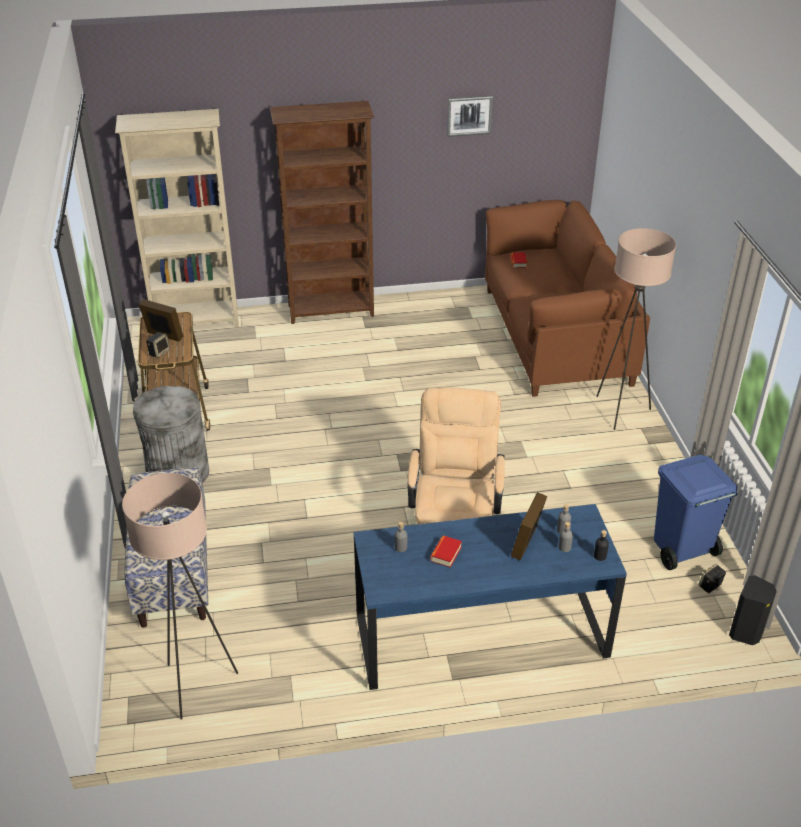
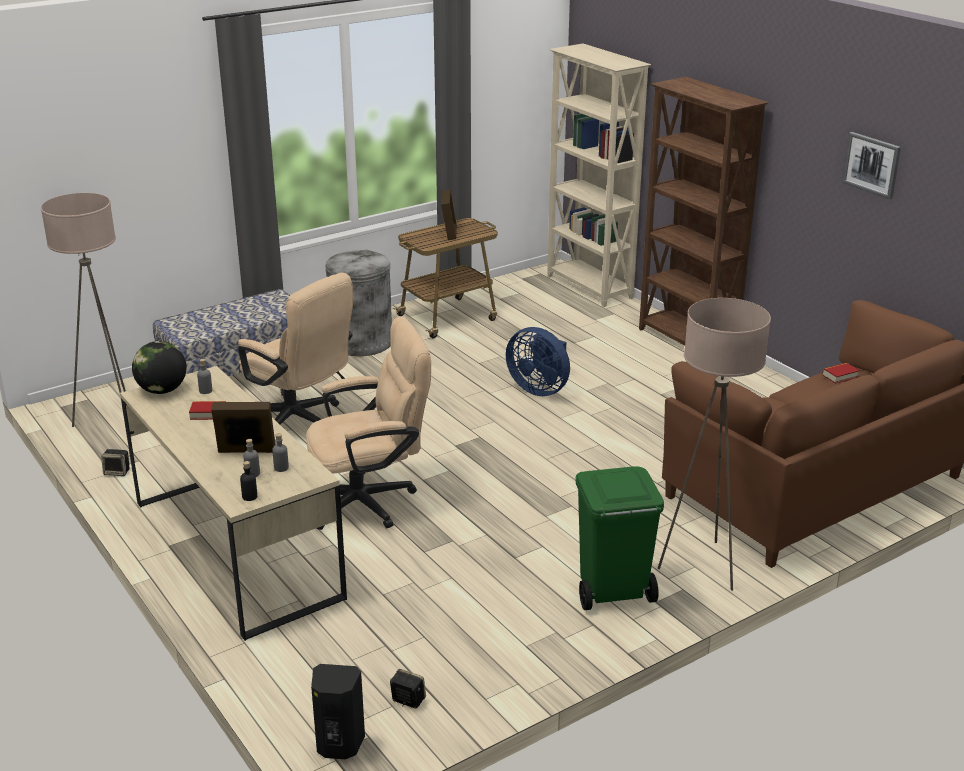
camera: 65 degrees right, 10 degrees down
(159, 352) = (423, 237): speaker -> speaker (117, 472)
(297, 549) = (299, 422): none -> beige office chair
(345, 401) = (539, 389): none -> blue fan
(382, 575) = (162, 390): none -> globe
(481, 635) = (236, 548): blue desk -> beige desk
(630, 457) = (612, 592): none -> green trash can
(681, 550) = (460, 665): blue trash can -> none

